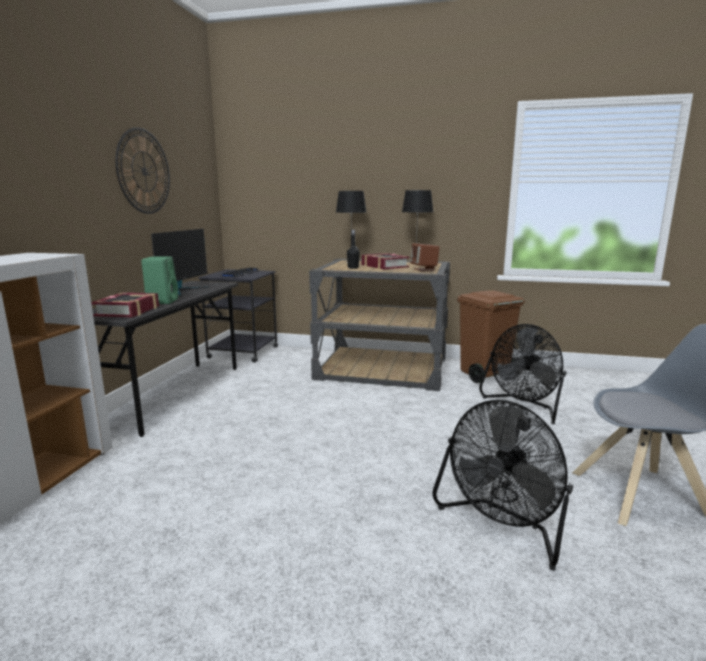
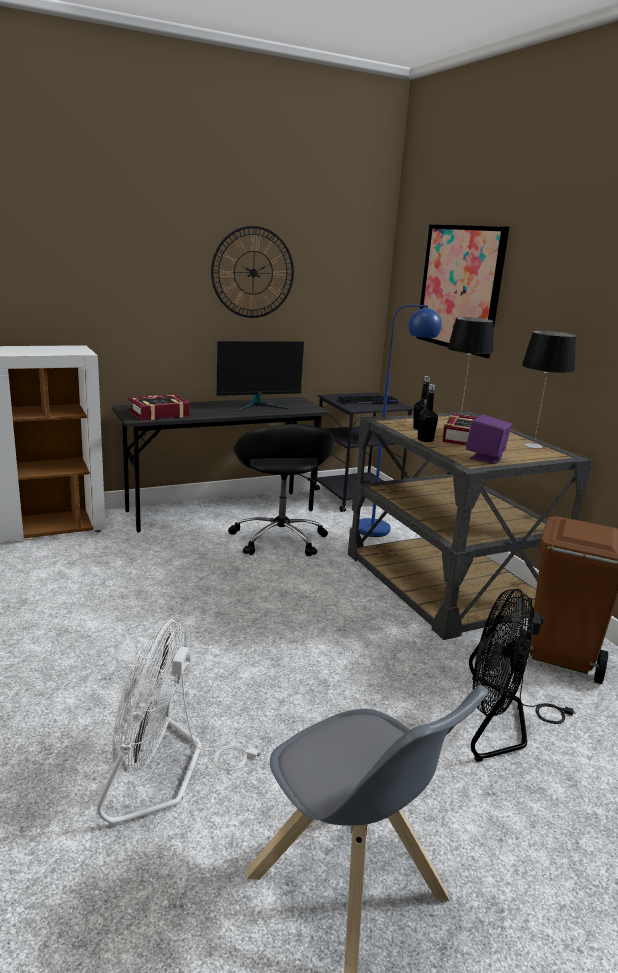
camera: 50 degrees right, 5 degrees up
(162, 301) = (207, 412): green speaker -> none
(258, 391) = (279, 540): none -> black office chair
(298, 361) = (383, 529): none -> blue floor lamp
(304, 176) = (460, 288): none -> picture
(376, 270) = (425, 440): none -> black bottle
(424, 269) = (485, 458): brown speaker -> purple speaker
(500, 522) = (170, 767): black fan -> white fan

